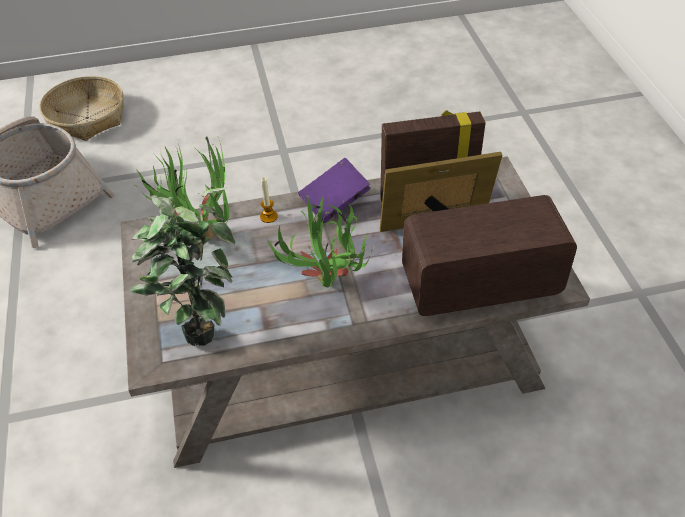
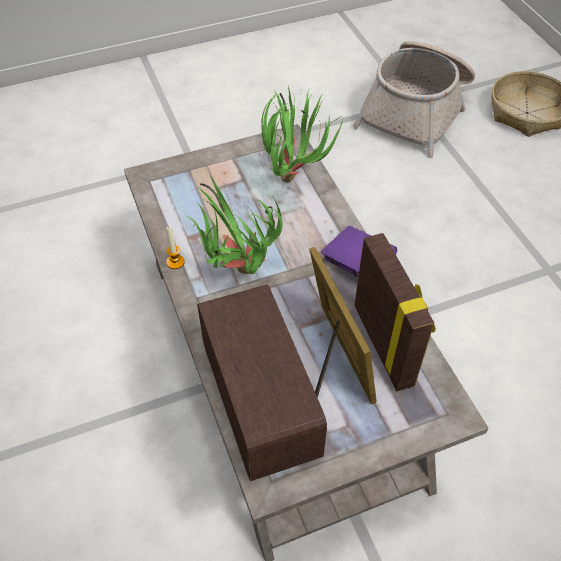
camera: 80 degrees right, 5 degrees up
(199, 322) = (190, 194): potted plant -> none
(268, 216) = (324, 216): candle -> candle (175, 262)

